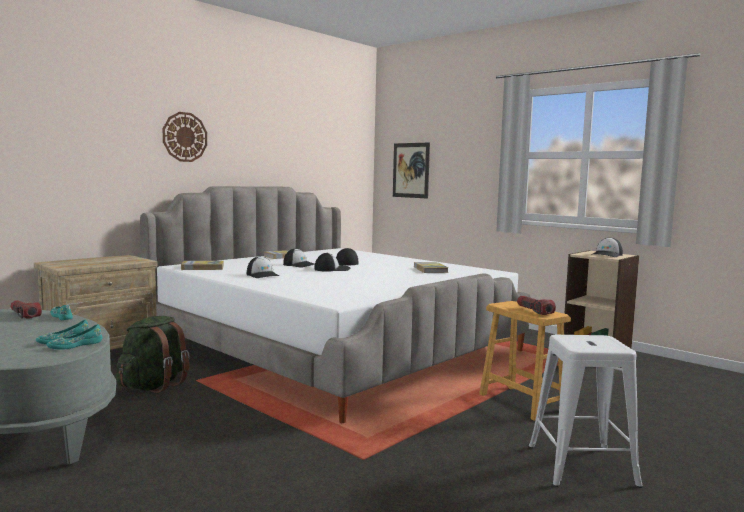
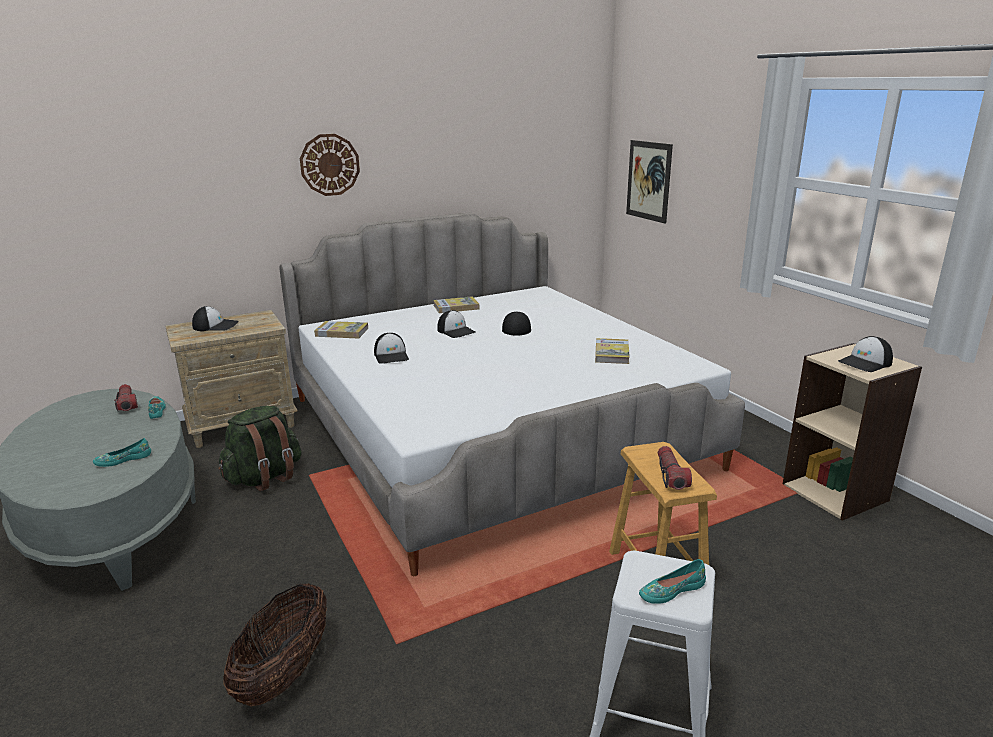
camera: 20 degrees right, 15 degrees up
(75, 345) = (126, 471): turquoise shoe -> turquoise shoe (671, 590)
(281, 489) = (284, 674): none -> basket
(332, 269) = (485, 345): cap -> cap (216, 326)

